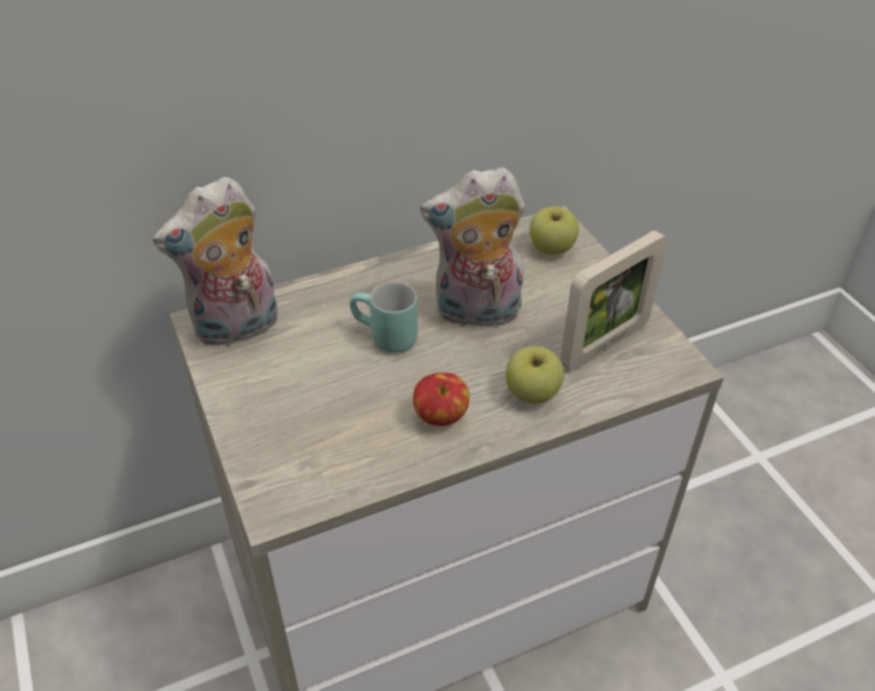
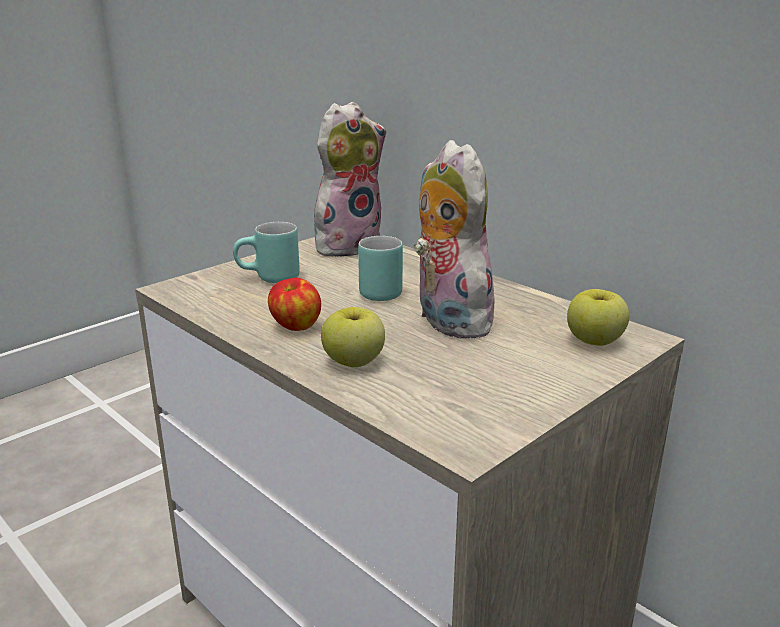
camera: 70 degrees right, 20 degrees down
(236, 329) = (348, 245): plush toy -> plush toy turned 105 degrees clockwise
(301, 415) = (269, 279): none -> turquoise mug
(604, 345) = (460, 391): picture frame -> none

